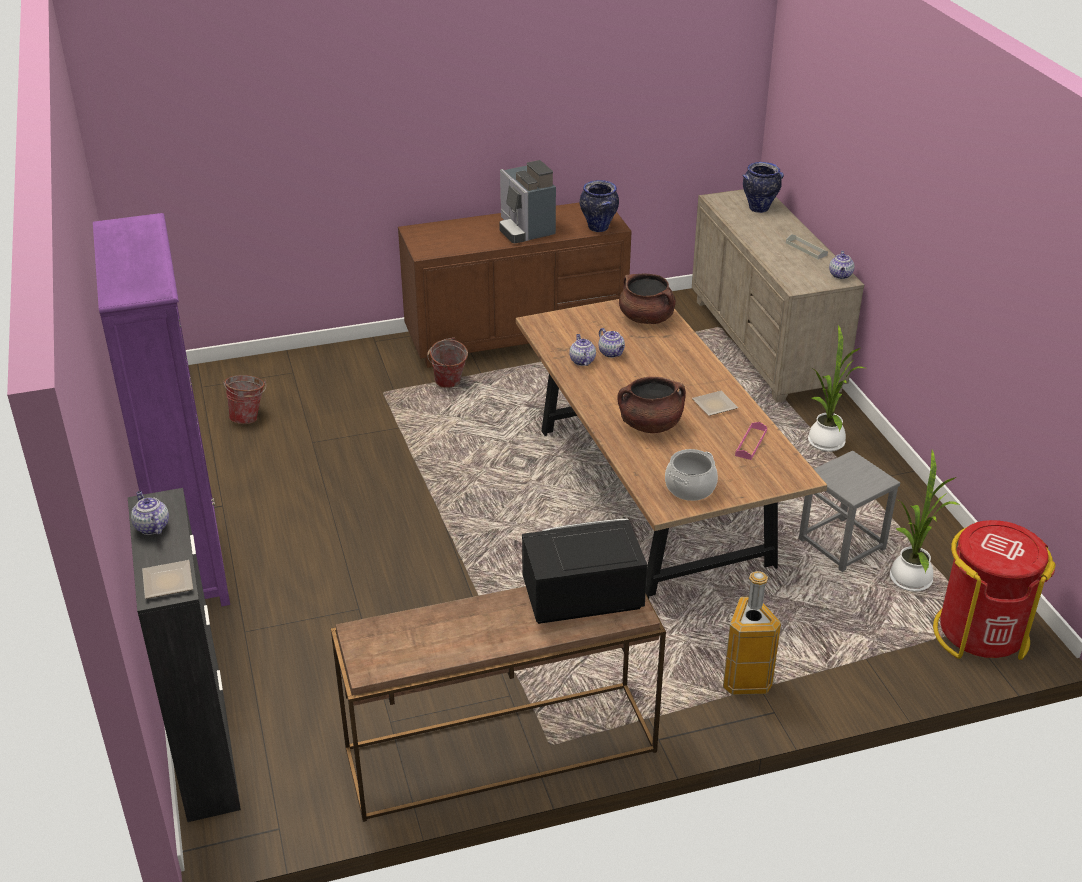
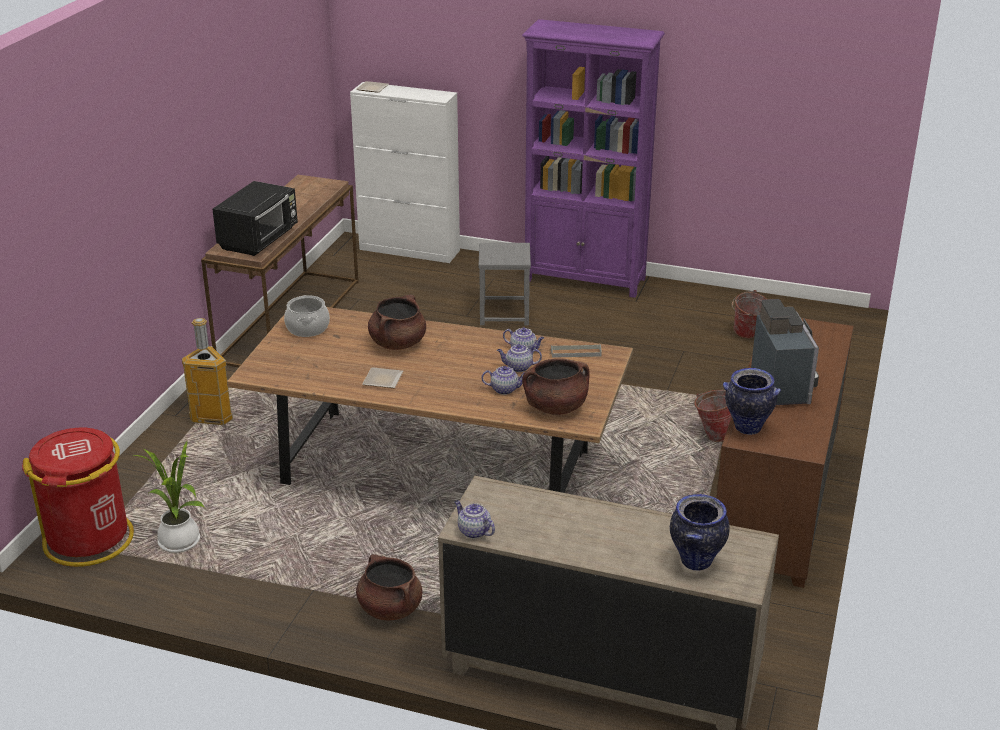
camera: 125 degrees right, 5 degrees down
(151, 526) = (422, 92): teapot -> teapot (505, 389)
(206, 753) = (410, 250): black cabinet -> white cabinet
(525, 229) = (784, 386): coffee machine -> coffee machine turned 75 degrees clockwise
(751, 443) = (316, 373): pink tray -> none
(806, 249) = (557, 541): grey tray -> grey tray (576, 353)
(826, 440) = (389, 608): potted plant -> brown cooking pot
(842, 544) = (259, 531): grey stool -> grey stool (504, 314)

